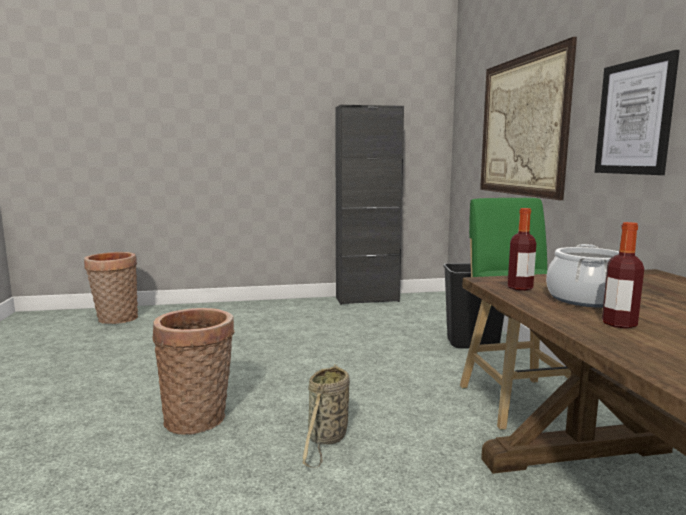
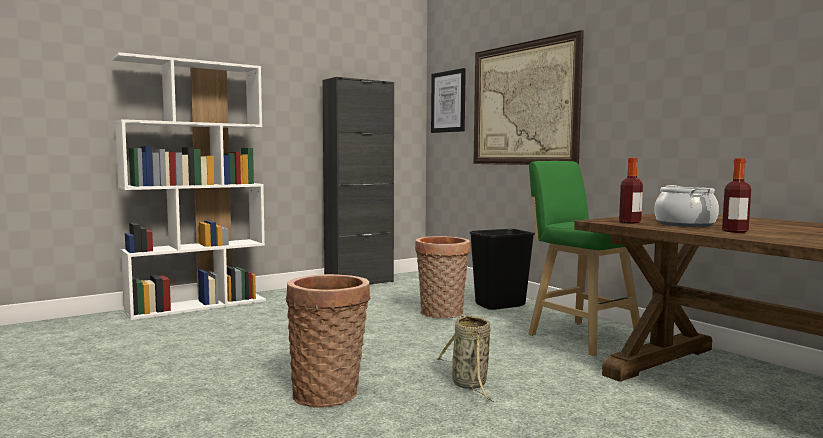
camera: 25 degrees left, 5 degrees down
(116, 319) = (82, 330): basket -> basket (441, 314)
(215, 307) = (198, 305): none -> white bookcase
(634, 117) = (648, 96): picture -> picture (448, 101)

